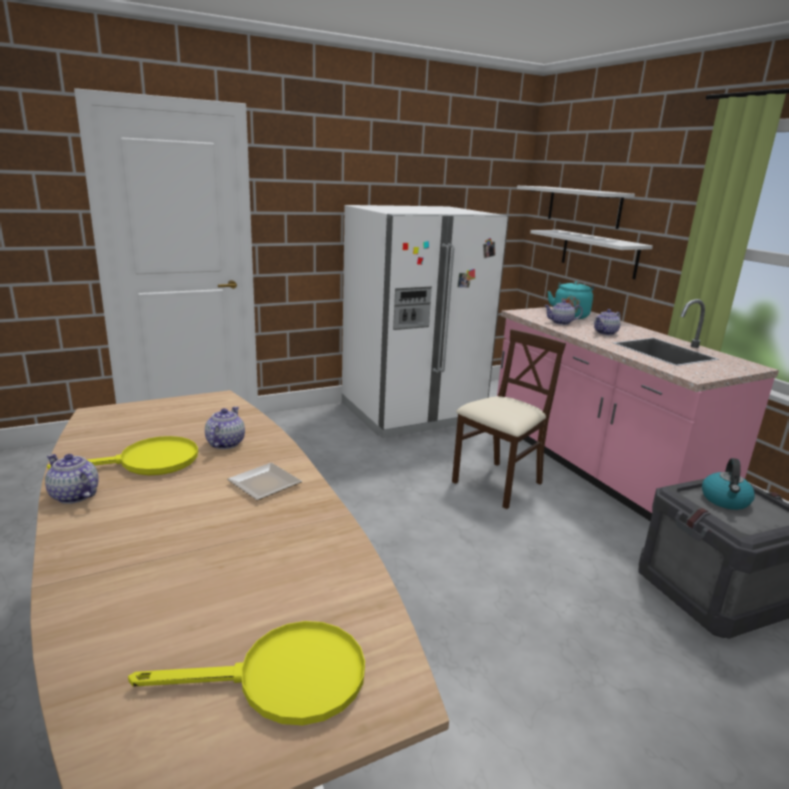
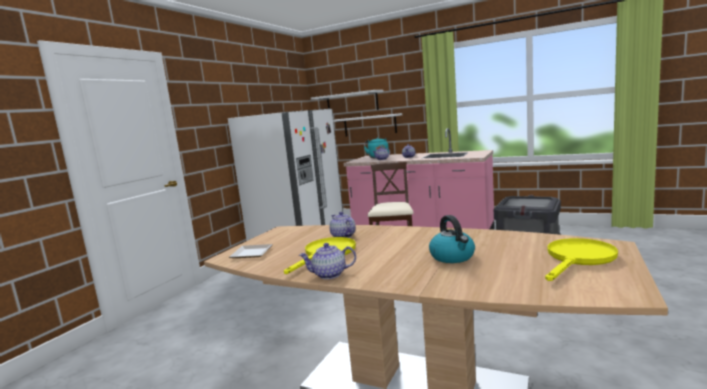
camera: 35 degrees left, 10 degrees down
(264, 486) = (407, 236): plate -> plate (252, 254)
(725, 500) = (520, 203): kettle -> kettle (453, 257)

